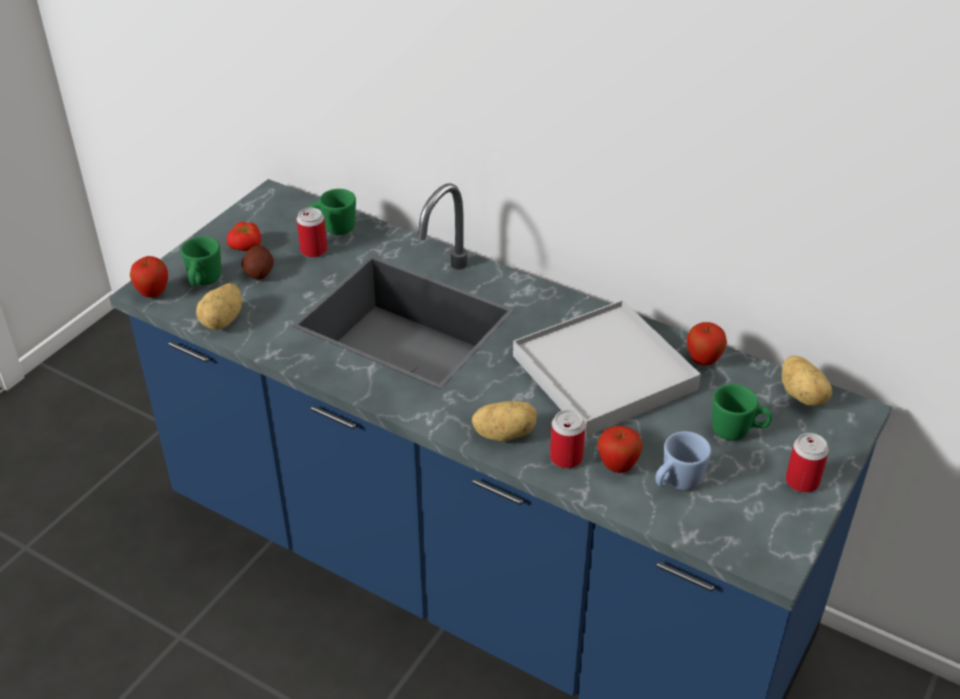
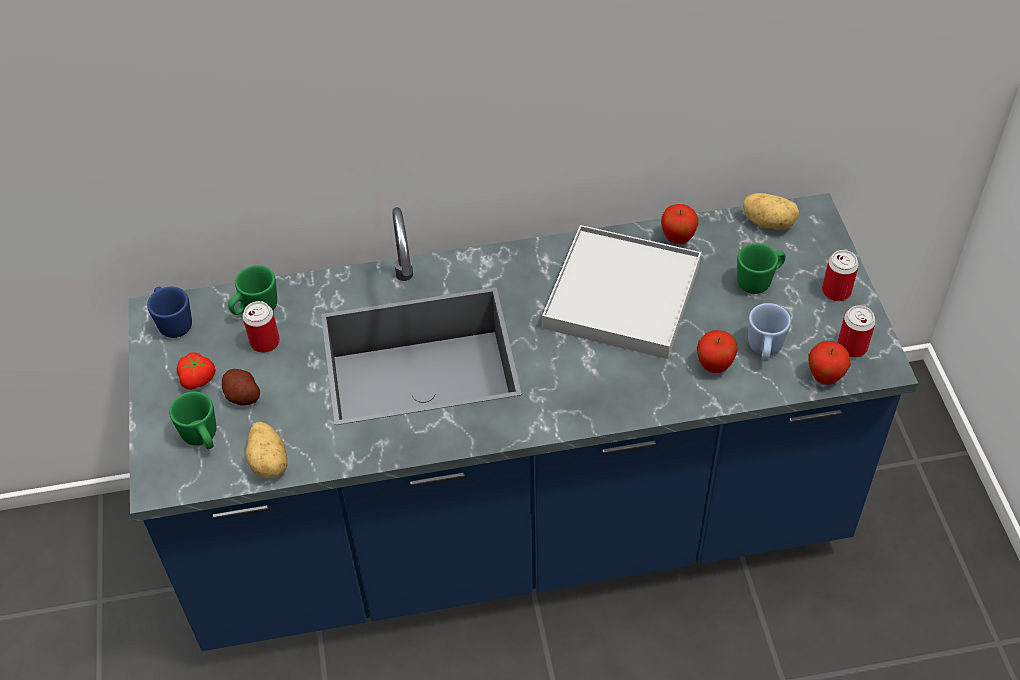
camera: 40 degrees left, 10 degrees up
(153, 294) = (170, 481): apple -> apple (825, 377)
(275, 207) = (173, 322): none -> blue mug
(504, 433) = (610, 397): potato -> none
(566, 458) = (674, 385): can -> can (852, 347)

